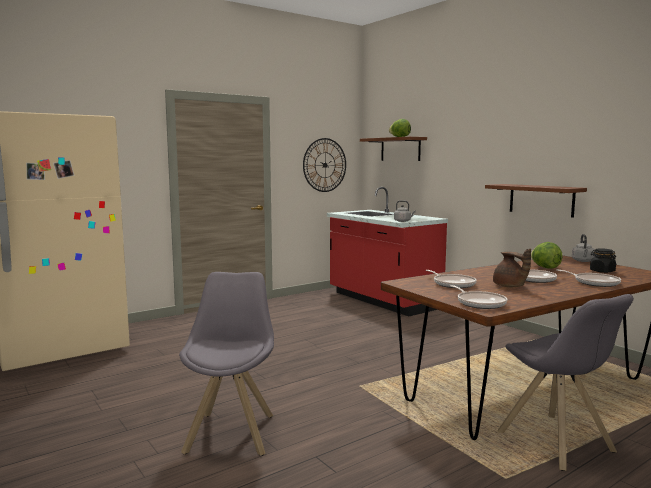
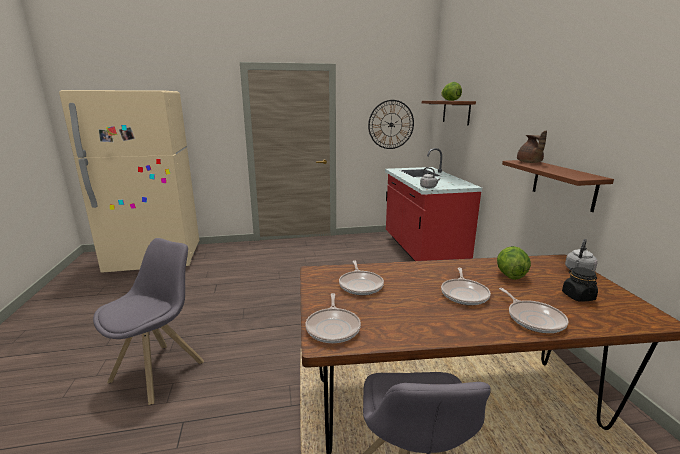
camera: 25 degrees right, 10 degrees up
(510, 286) = (414, 303): brown teapot -> brown teapot (529, 162)

